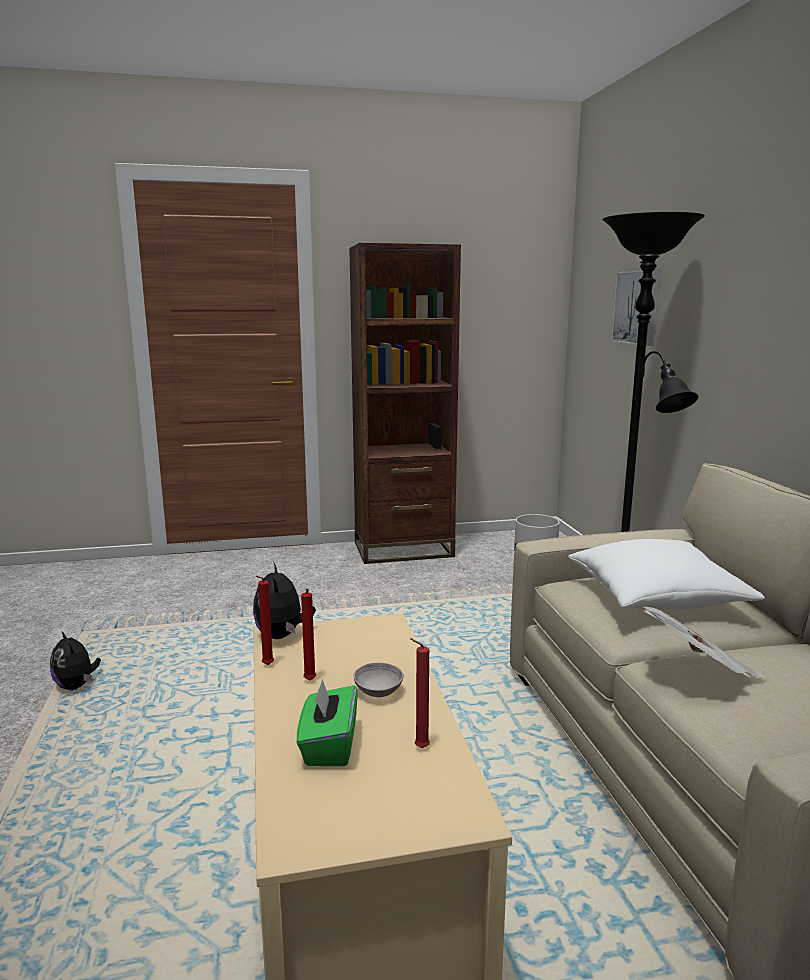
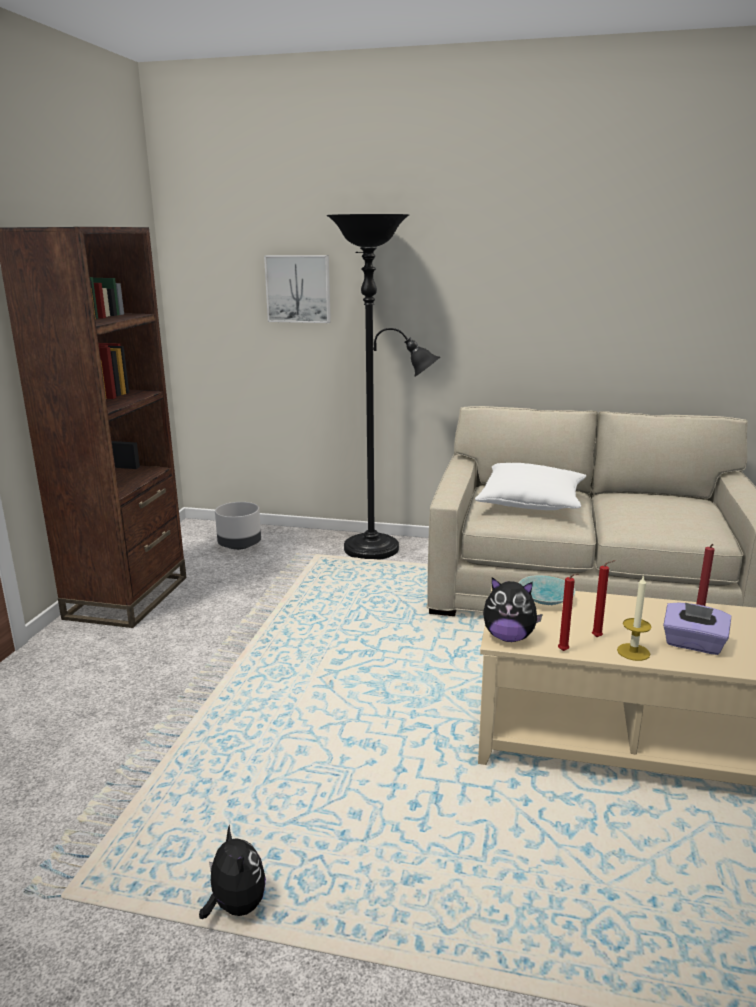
camera: 65 degrees left, 5 degrees up
(76, 686) = (236, 905): plush toy -> plush toy turned 105 degrees counterclockwise
(285, 705) = (633, 652): none -> candle
(329, 746) = (693, 644): green tissue box -> purple tissue box
(378, 691) = (622, 615): grey bowl -> none
(386, 643) = (546, 599): none -> turquoise bowl
(700, 672) = (637, 521): newspaper -> none

